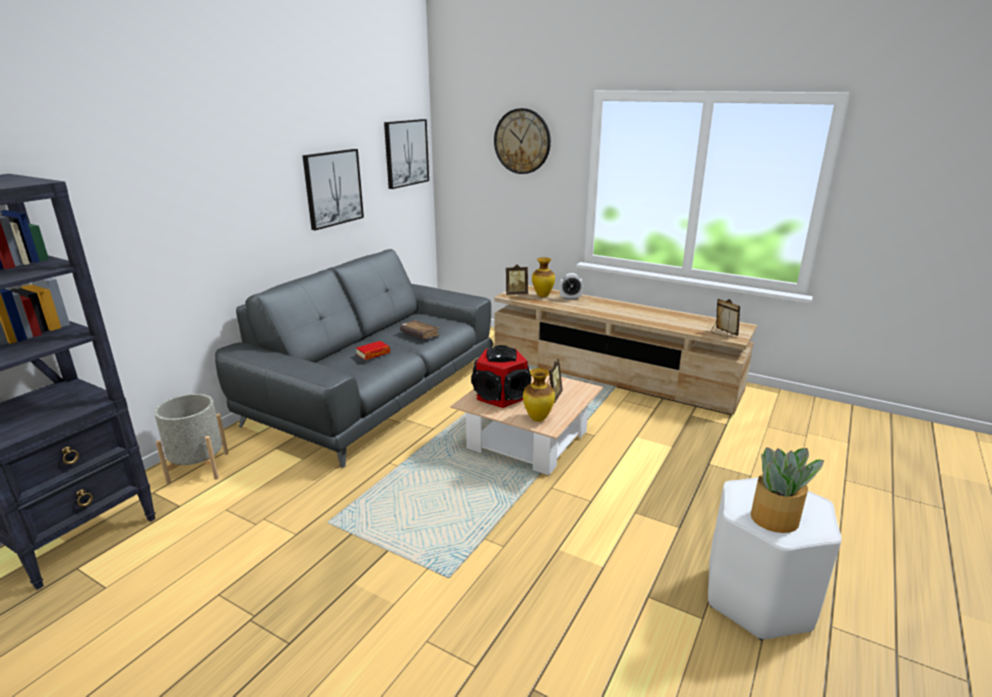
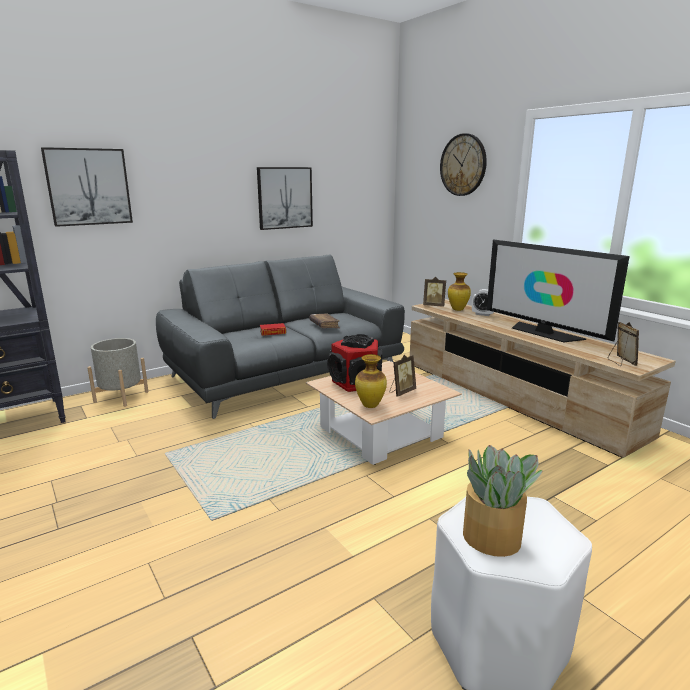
camera: 25 degrees right, 5 degrees down
(406, 153) = (365, 177): picture -> picture (88, 187)
(640, 312) = (544, 333): none -> television

